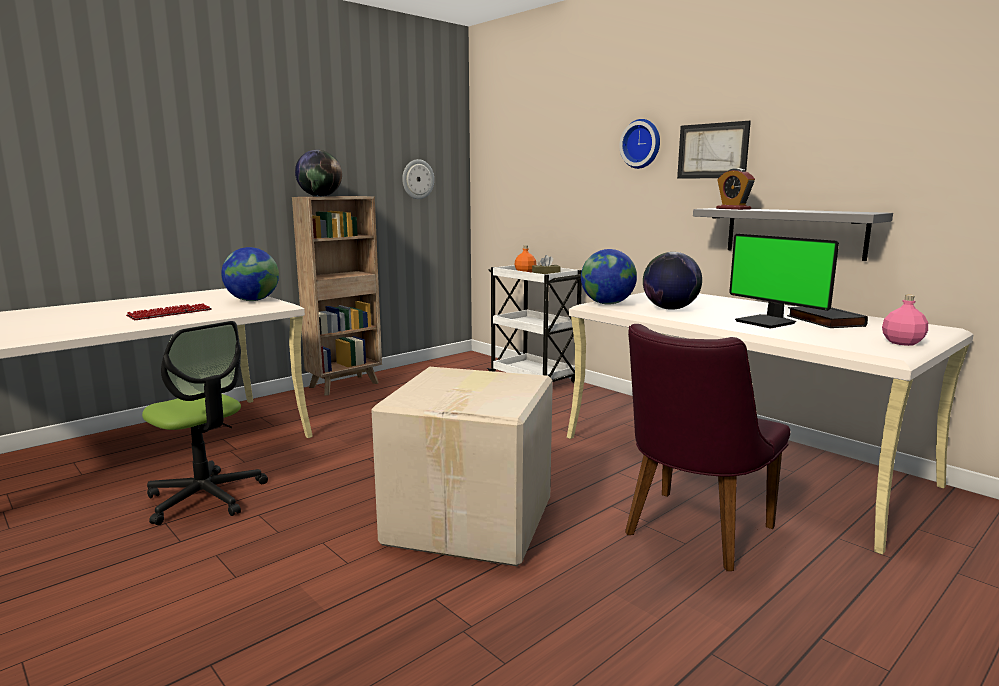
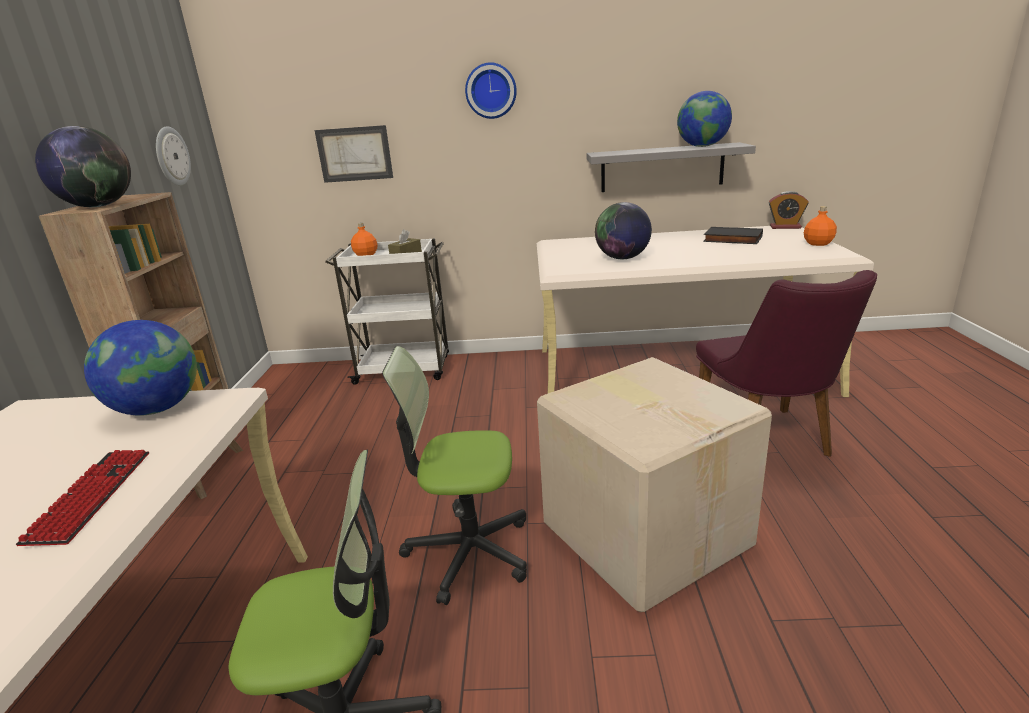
camera: 45 degrees left, 10 degrees up
(371, 473) = (468, 551): none -> office chair
(607, 304) = (566, 268): globe -> globe (702, 146)
(712, 151) = (575, 96): picture -> picture (354, 154)
(733, 209) = (621, 152): alarm clock -> alarm clock (785, 227)
(767, 322) = (713, 250): monitor -> none
(902, 343) = (818, 244): pink bottle -> orange bottle

